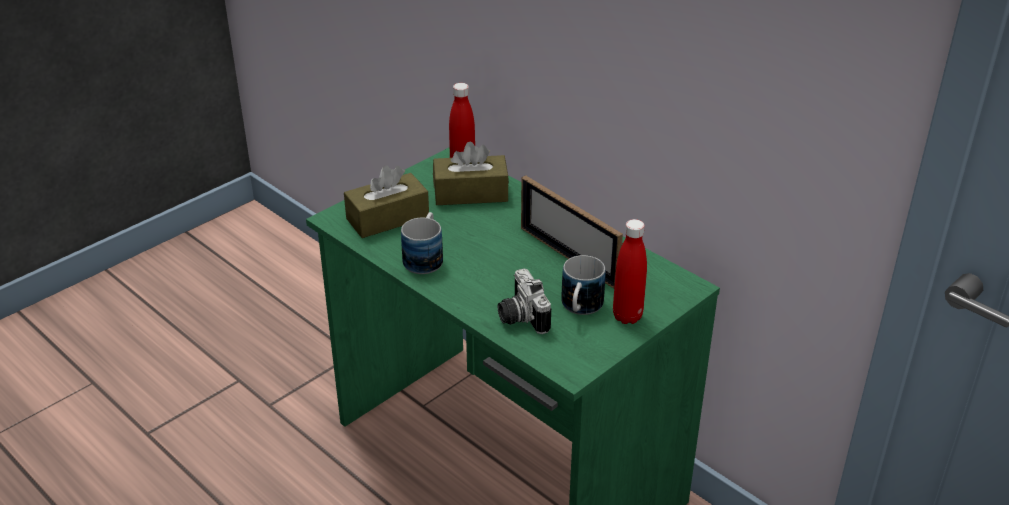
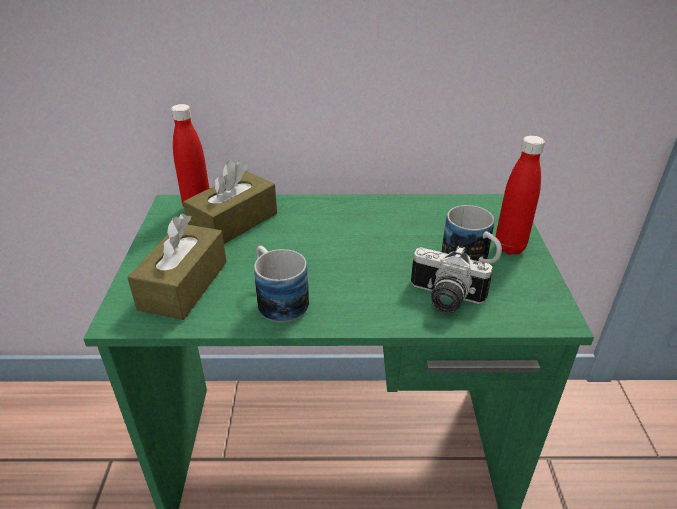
camera: 45 degrees left, 0 degrees up
(568, 256) = (393, 229): picture frame -> none

